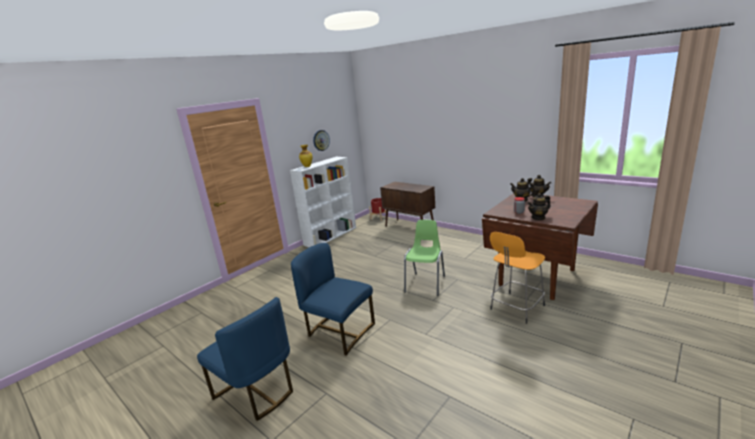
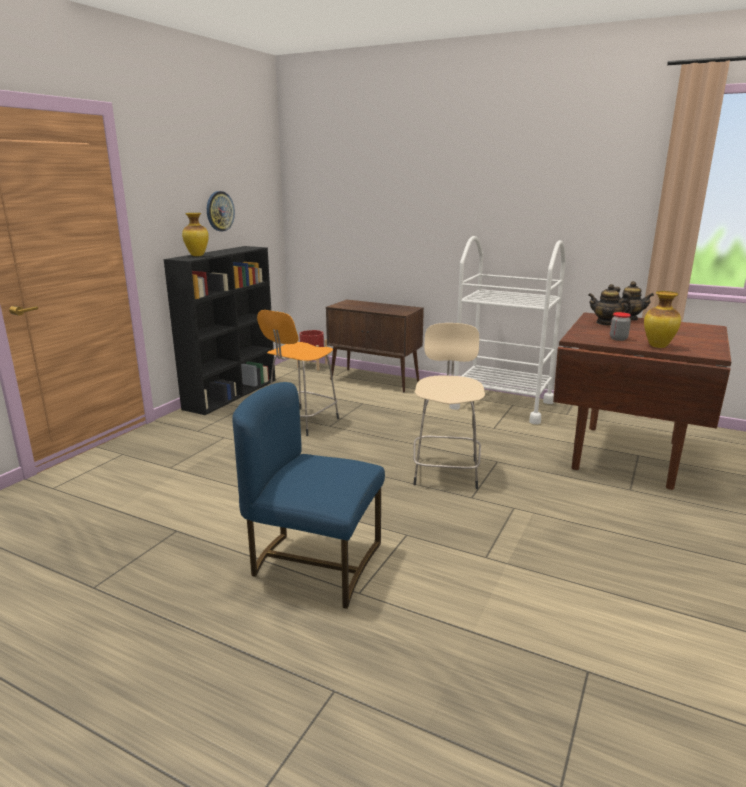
camera: 15 degrees left, 0 degrees up
(256, 392) = (170, 705): blue chair -> none
(331, 236) = (232, 394): white bookcase -> black bookcase
(426, 284) = (446, 470): green chair -> beige stool
(476, 243) = (502, 405): none -> white cart
(516, 308) = (621, 505): orange stool -> orange stool (301, 422)
(538, 217) = (658, 346): teapot -> vase

